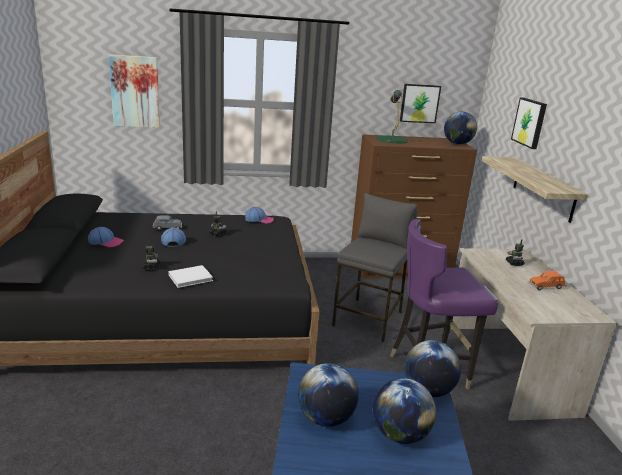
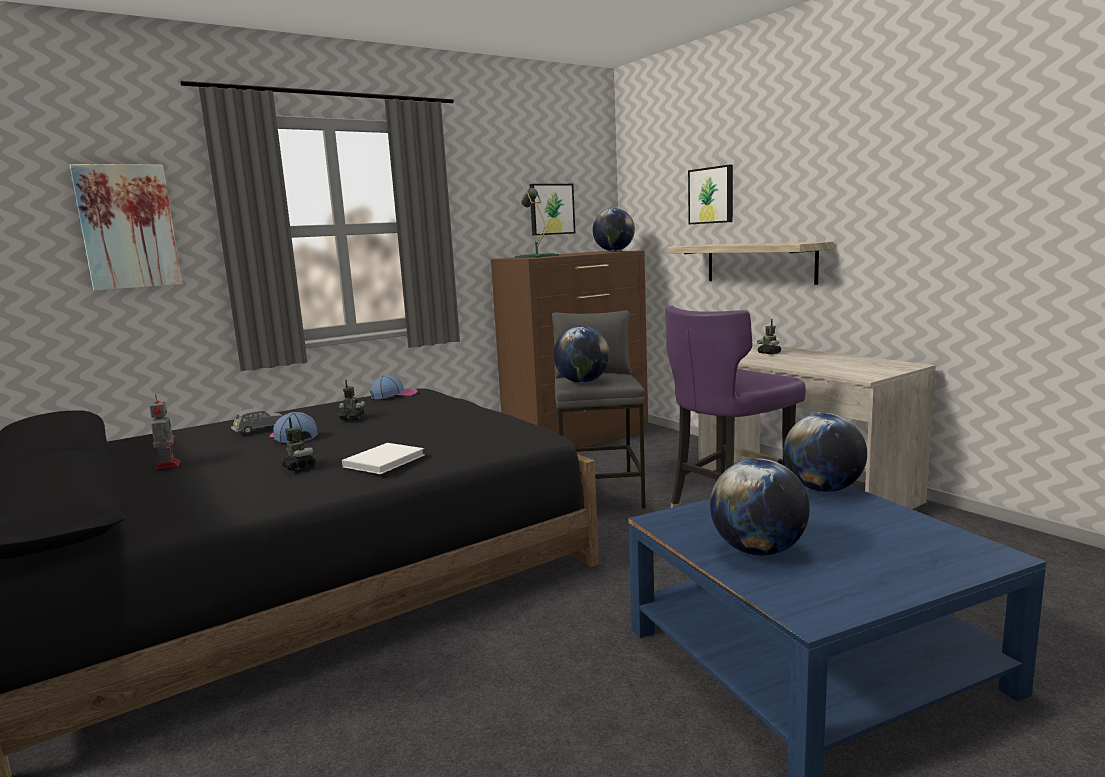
camera: 25 degrees left, 10 degrees down
(106, 242) = (168, 465): cap -> toy robot
(400, 434) = (860, 533): globe -> globe (582, 382)
(546, 287) = (830, 359): orange toy car -> none

